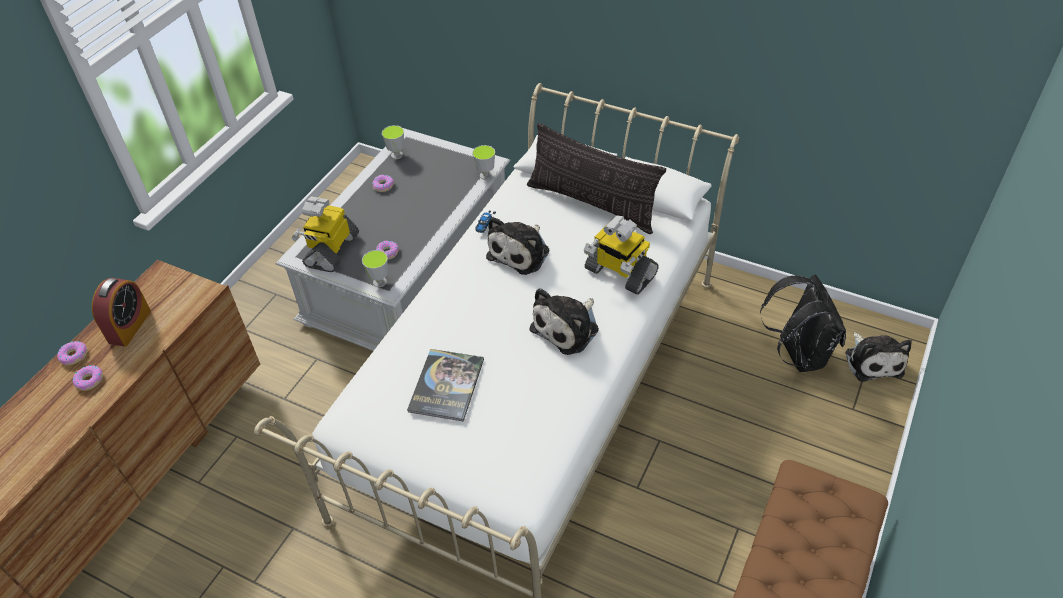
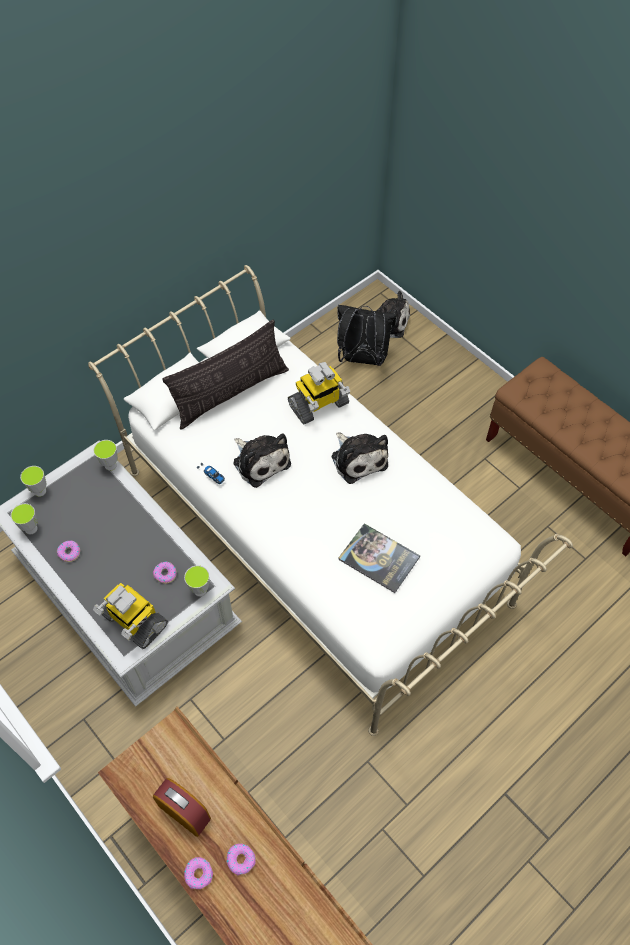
camera: 70 degrees left, 10 degrees up
(436, 145) = (40, 491): none -> cup

